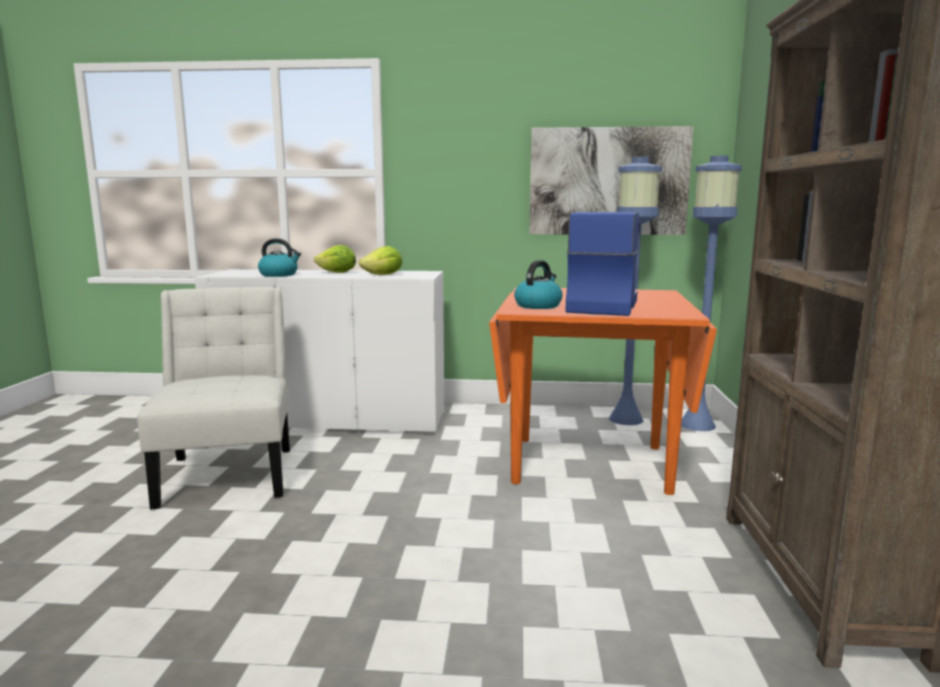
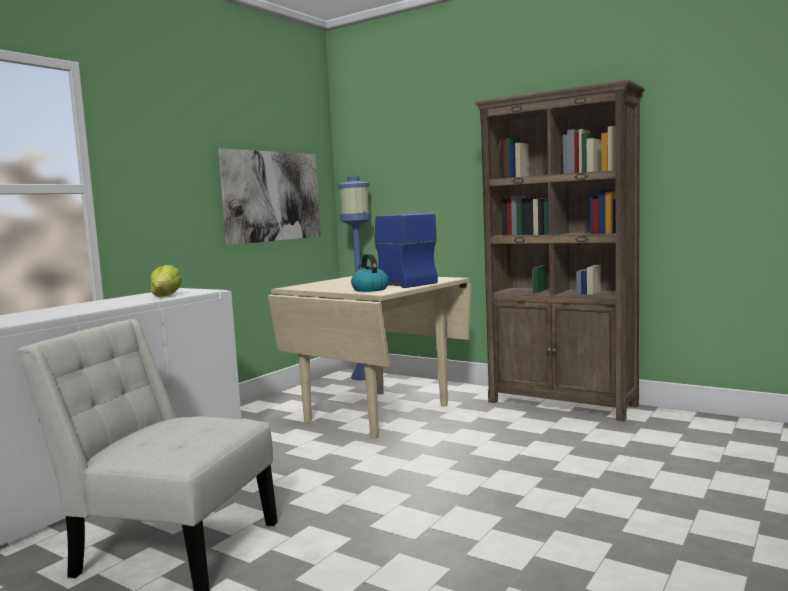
camera: 60 degrees left, 5 degrees down
(279, 275) = (58, 314): kettle -> none
(337, 273) = (104, 303): lettuce -> none
(589, 464) = (378, 413): orange dining table -> beige dining table
(625, 419) = (322, 389): blue floor lamp -> none

